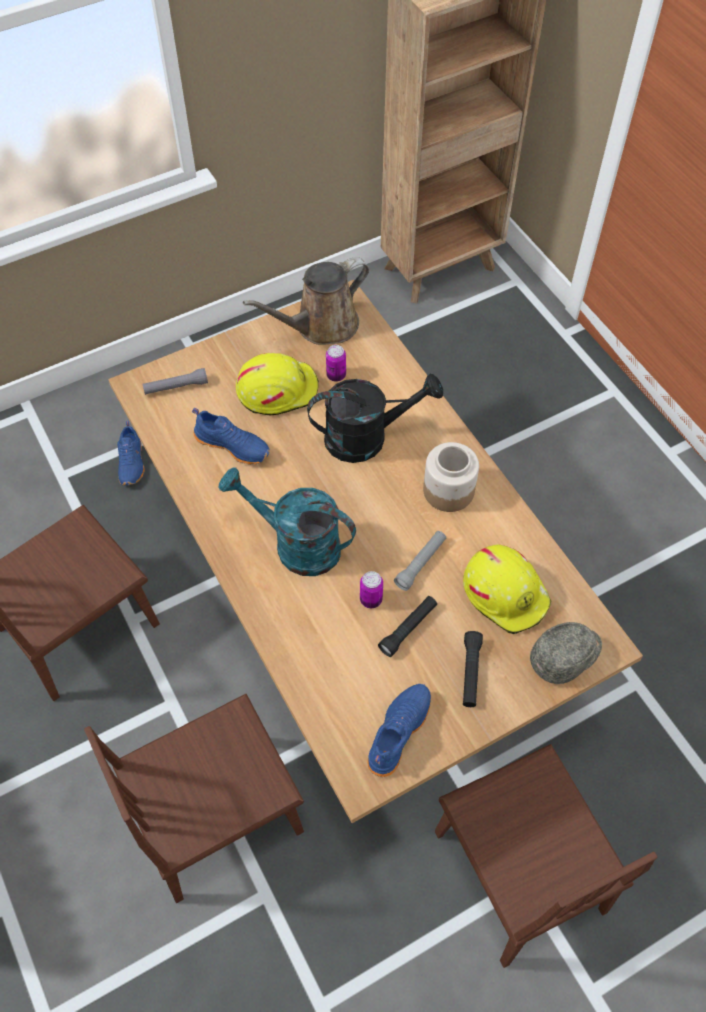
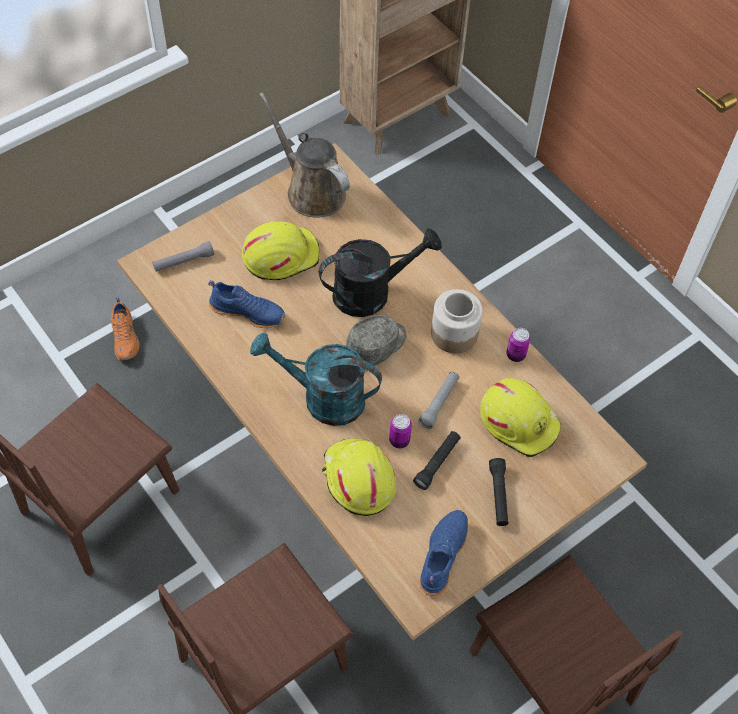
camera: 10 degrees left, 0 degrees up
(132, 462) = (126, 337): blue shoe -> orange shoe
(319, 637) = (357, 479): none -> yellow hard hat
(321, 326) = (311, 190): brown watering can -> brown watering can turned 90 degrees clockwise
(336, 375) = (333, 236): can -> can (515, 355)
(566, 655) = (580, 470): grey cap -> grey cap (377, 345)

